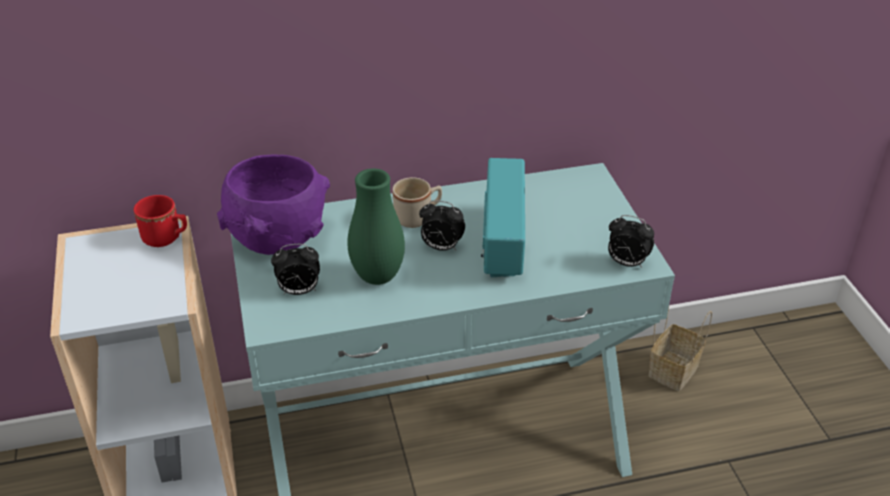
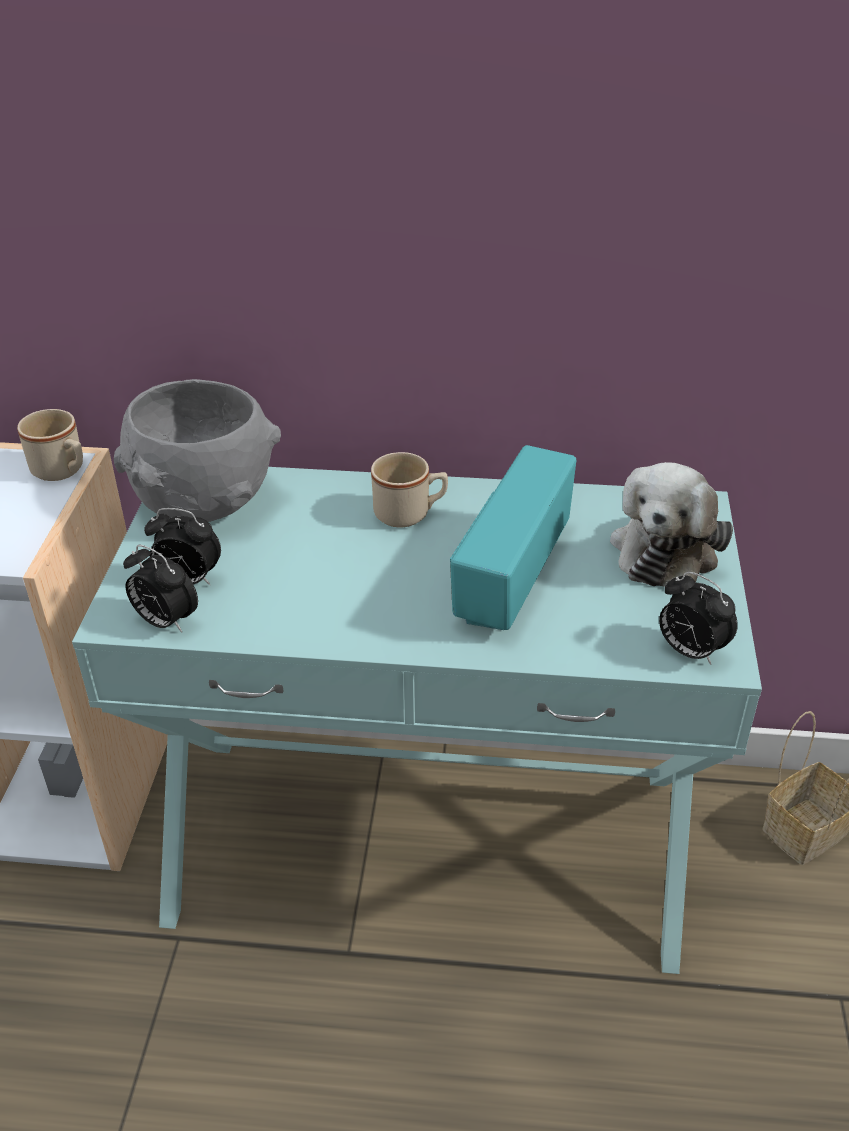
camera: 20 degrees right, 0 degrees up
(166, 238) = (63, 471): red mug -> beige mug
(277, 239) = (204, 504): purple bowl -> grey bowl
(377, 277) = (305, 585): green vase -> none
(441, 247) = (418, 563): alarm clock -> alarm clock (165, 621)
(585, 205) = (667, 548): none -> plush toy

